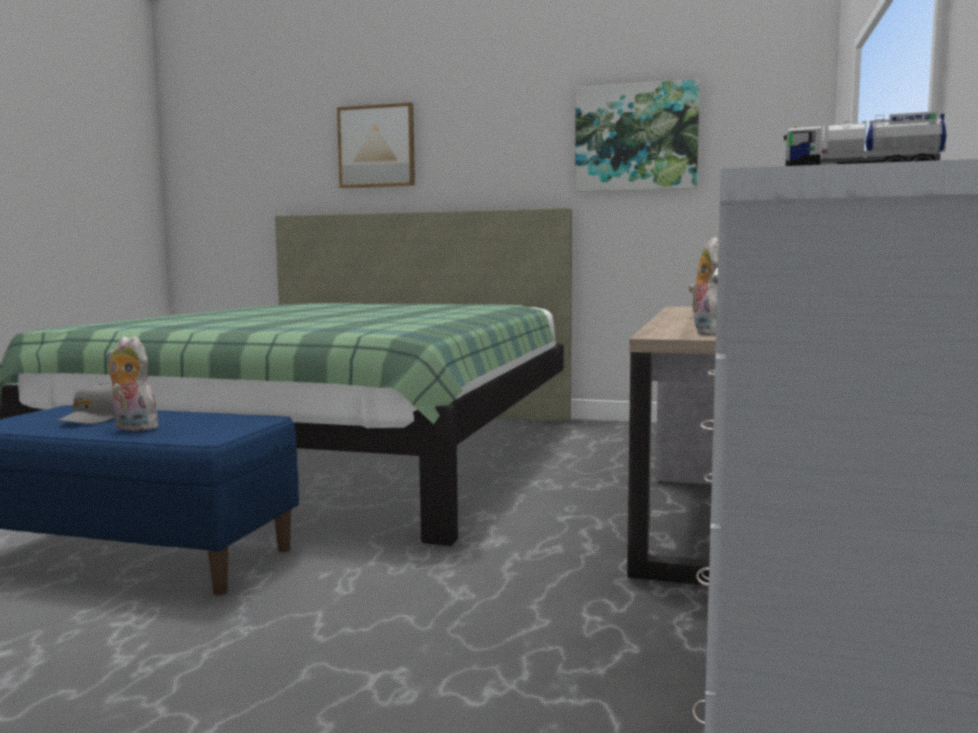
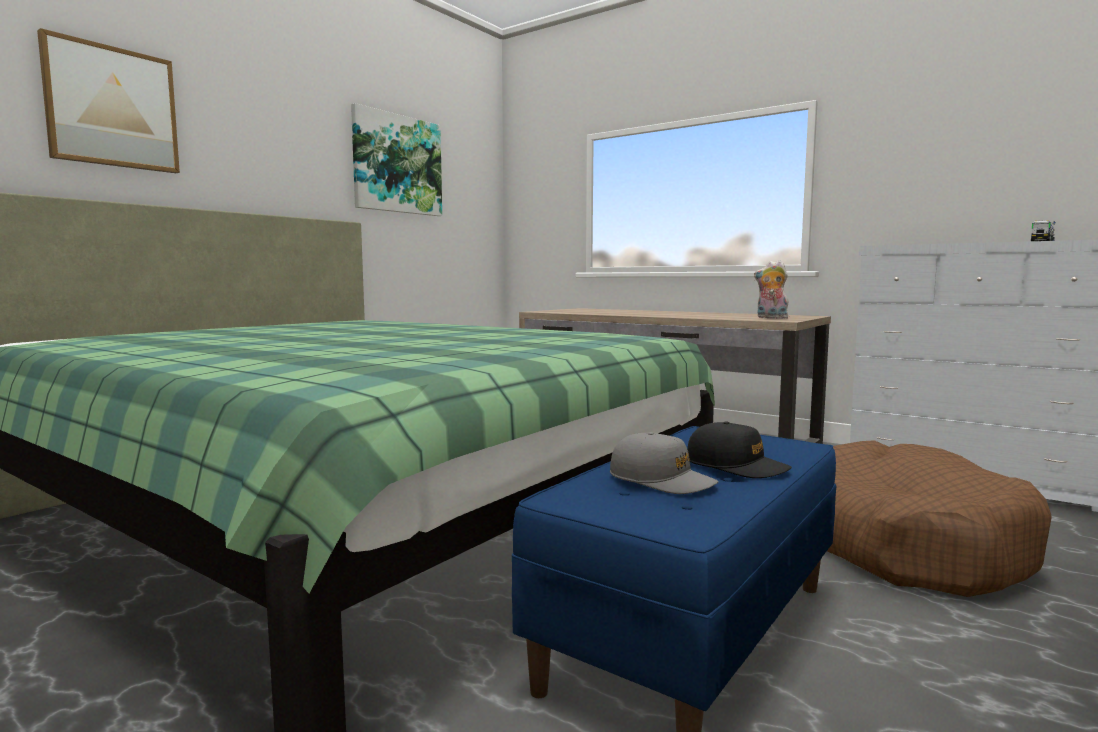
camera: 70 degrees left, 0 degrees up
(132, 428) = (736, 466): plush toy -> black cap
(372, 643) = (903, 543): none -> brown dog bed

